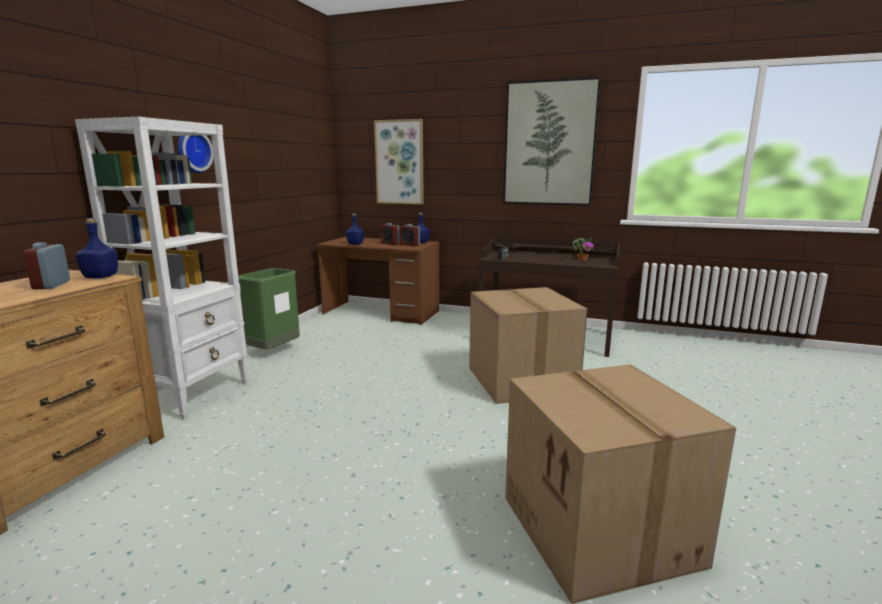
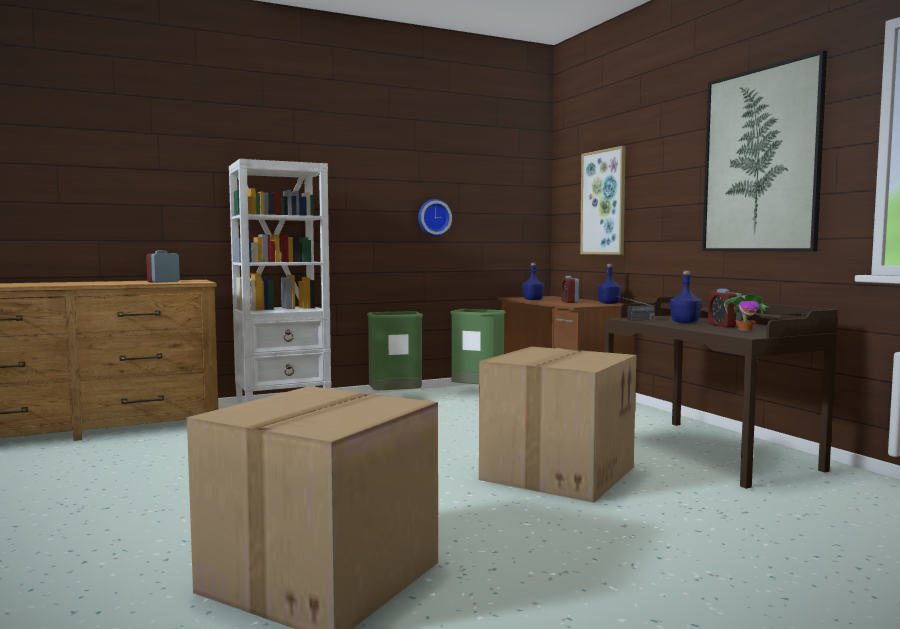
camera: 45 degrees right, 10 degrees down
(101, 277) = (198, 281): blue bottle -> blue bottle (685, 322)
(192, 151) = (341, 191): wall clock -> wall clock (433, 217)
(327, 328) = (477, 393): none -> green trash can
(410, 245) = (585, 304): alarm clock -> alarm clock (723, 325)

